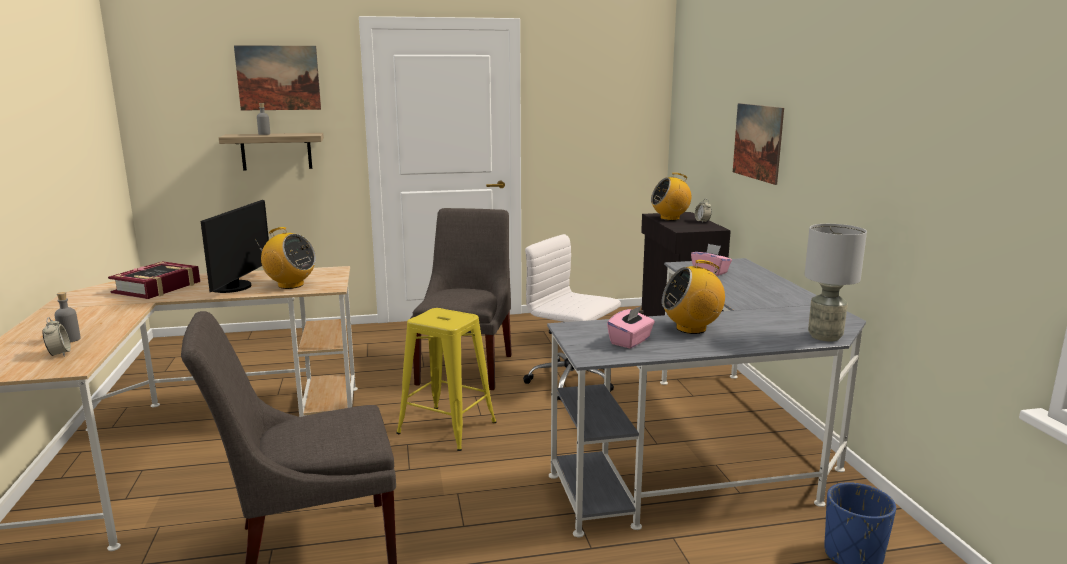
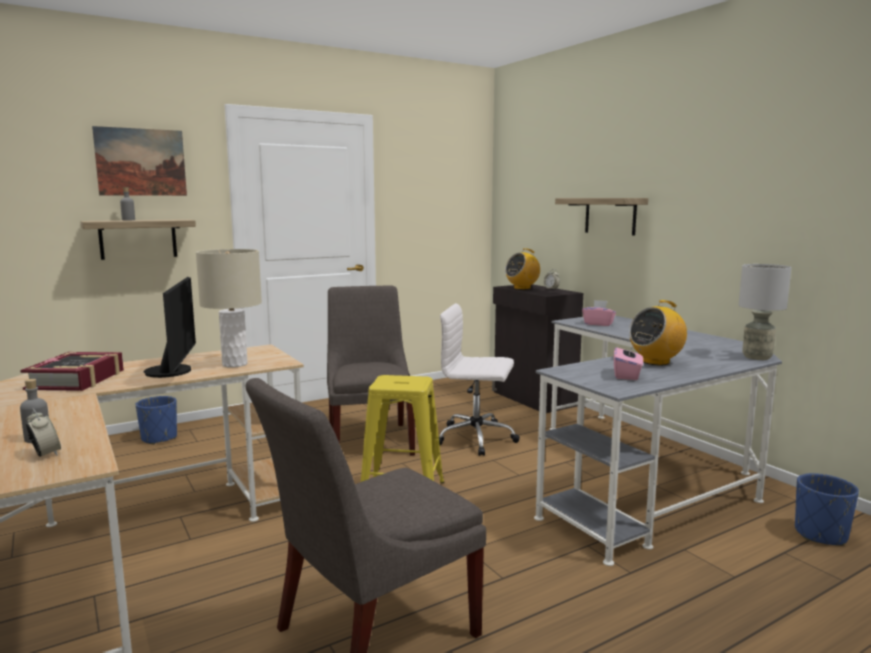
camera: 20 degrees left, 5 degrees down
(288, 340) = (159, 438): none -> blue planter
(290, 285) = (234, 364): radio -> beige table lamp
(757, 142) = (610, 216): picture -> shelf

